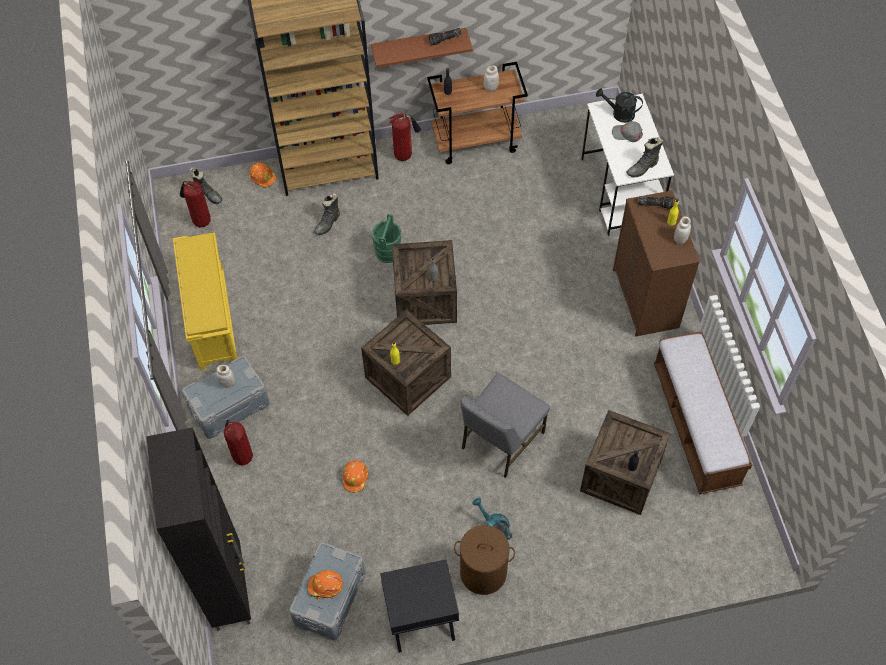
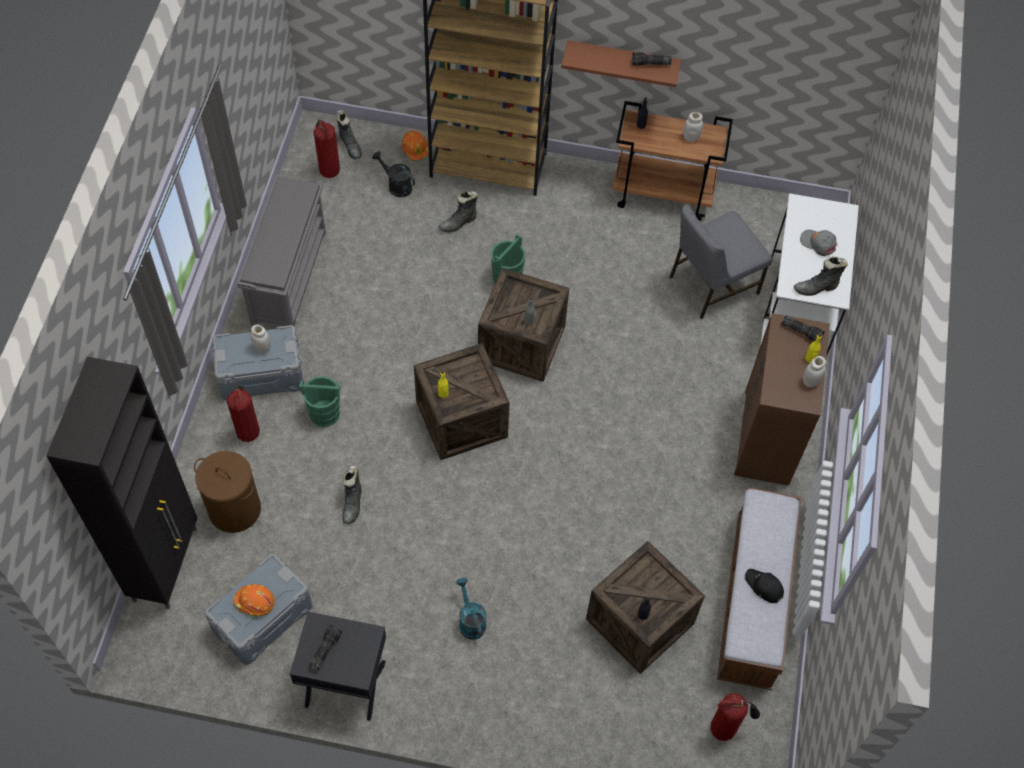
camera: 20 degrees right, 0 degrees up
(211, 319) = (288, 276): yellow shoe rack -> grey shoe rack
(297, 416) = (325, 413): none -> green bucket
(356, 478) = (353, 503): orange hard hat -> black boot
(405, 155) = (577, 180): fire extinguisher -> fire extinguisher (725, 729)
(409, 597) = (325, 649): none -> flashlight
(483, 572) = (436, 661): brown laundry basket -> brown laundry basket (234, 509)
(500, 440) = (527, 527): grey chair -> grey chair (711, 284)
(619, 114) = (820, 218): black watering can -> black watering can (396, 185)
(709, 409) = (764, 587): none -> black cap

